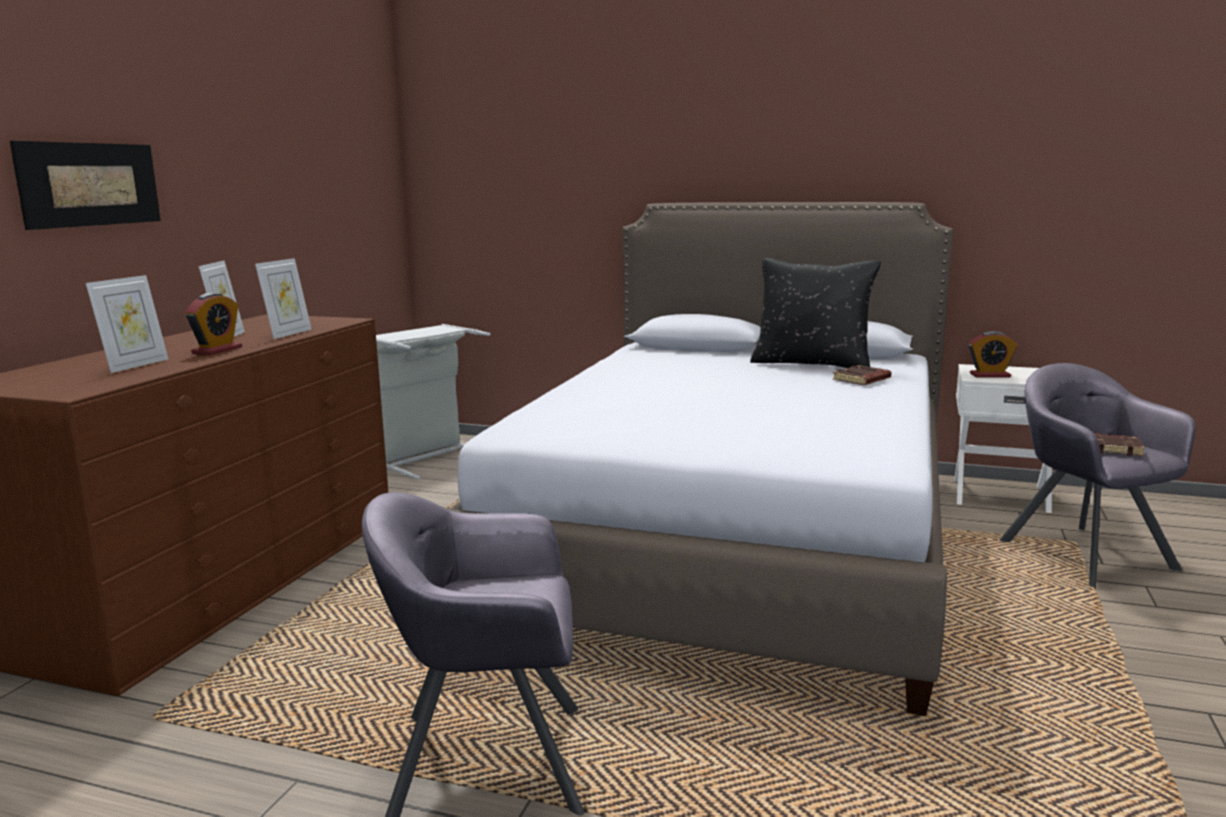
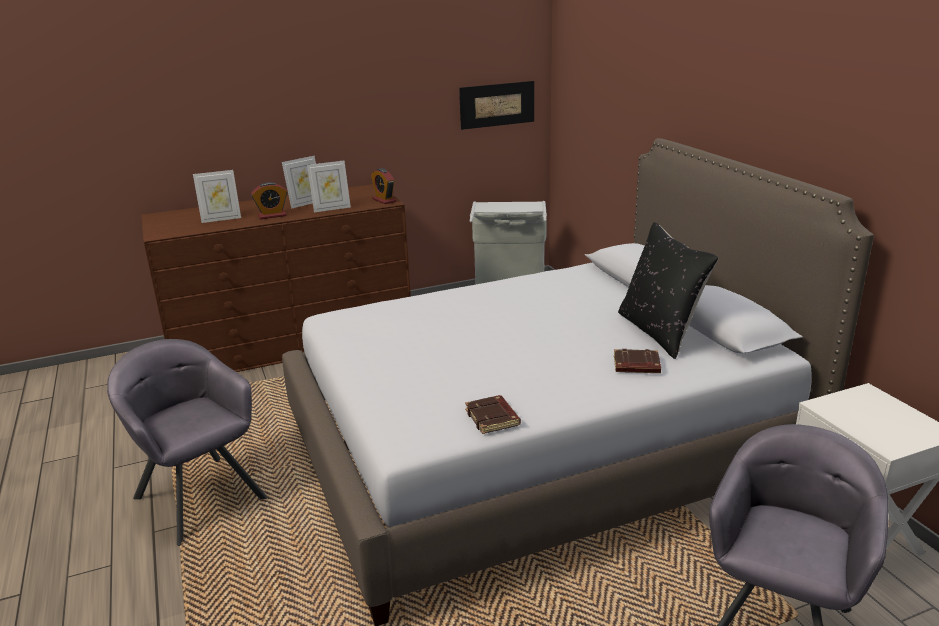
camera: 50 degrees right, 10 degrees up
(90, 184) = (248, 106): picture -> picture (497, 104)
(990, 375) = (848, 409): alarm clock -> alarm clock (384, 200)
(1112, 449) = (790, 541): brown book -> brown book (493, 418)

